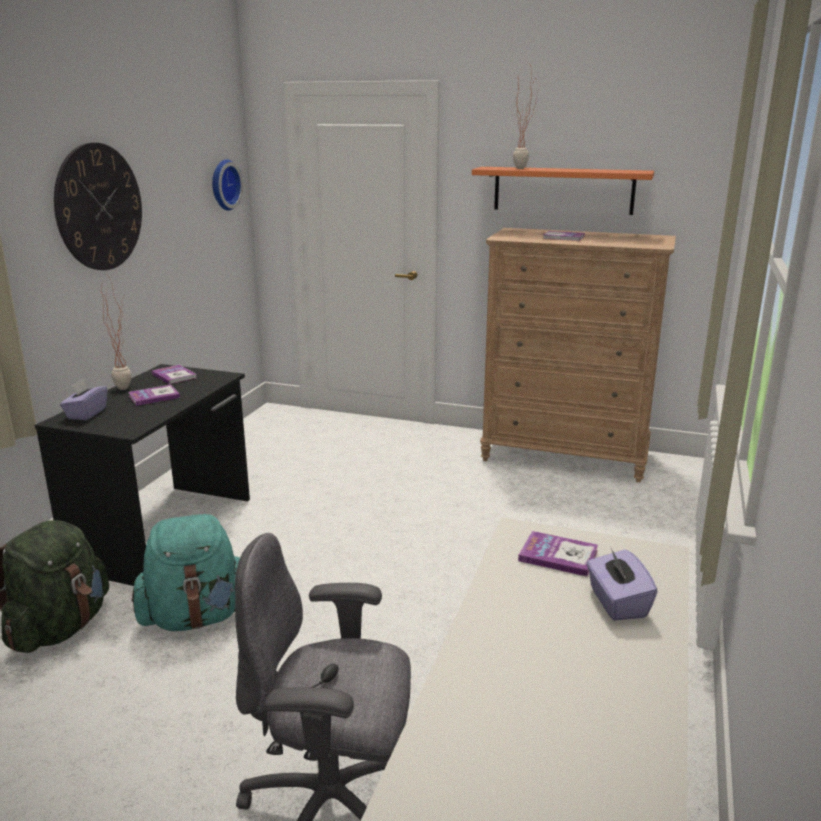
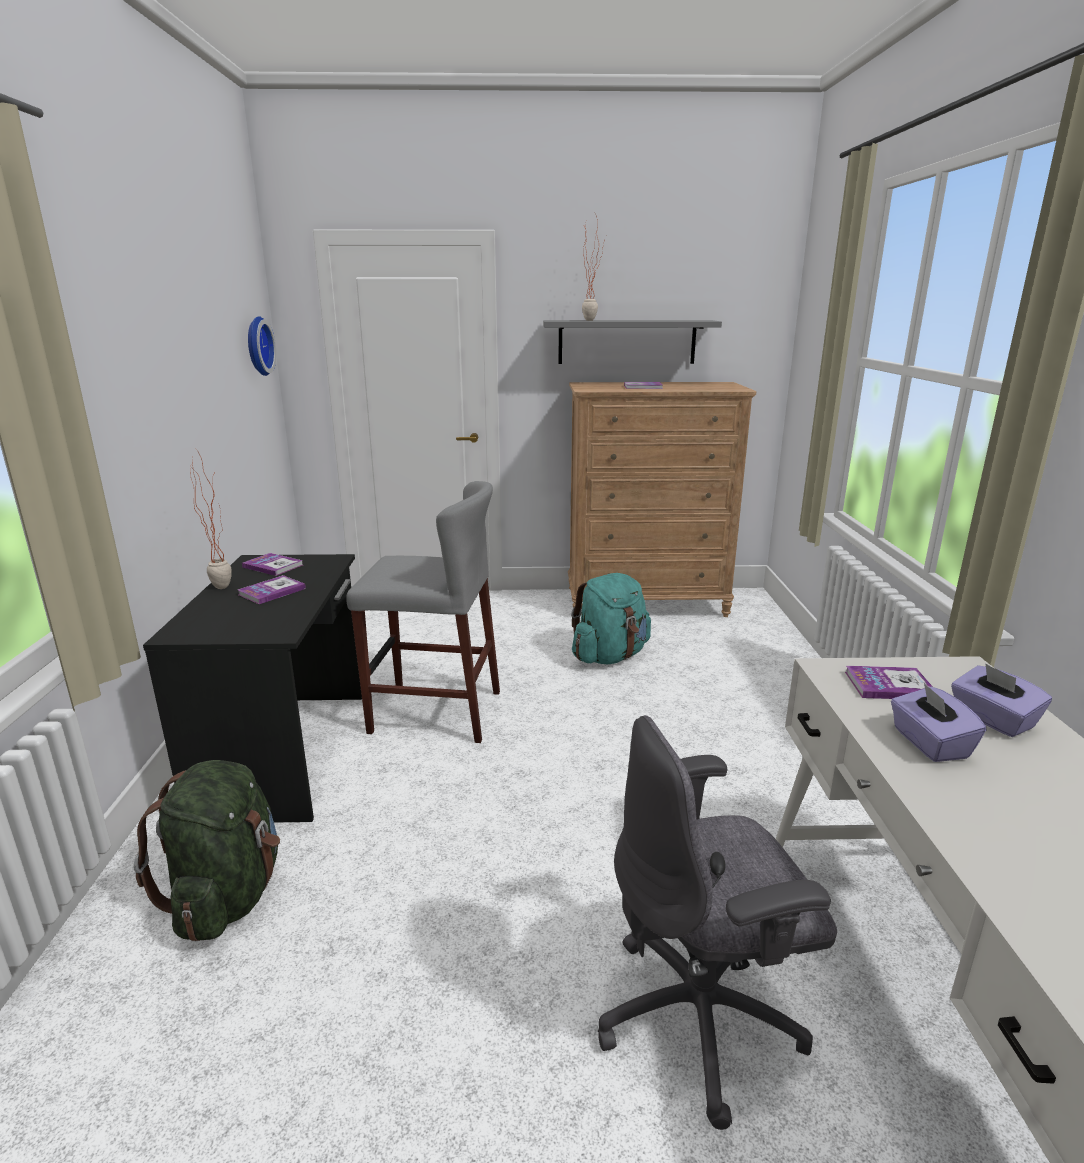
camera: 20 degrees left, 0 degrees up
(86, 413) = (202, 622): purple tissue box -> purple tissue box (929, 743)
(99, 207) = (157, 366): wall clock -> none
(196, 617) = (394, 841): turquoise backpack -> turquoise backpack (610, 656)
(299, 522) = (435, 712): none -> grey stool
(563, 190) = (627, 342): orange shelf -> grey shelf

